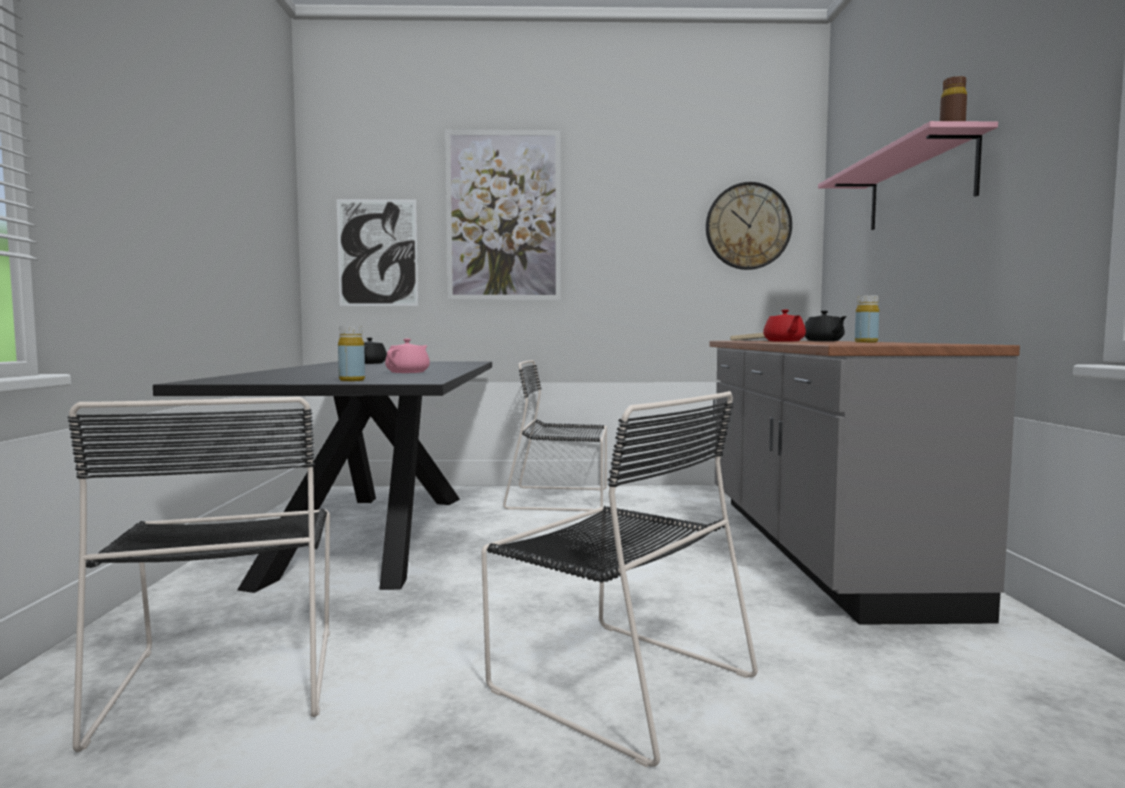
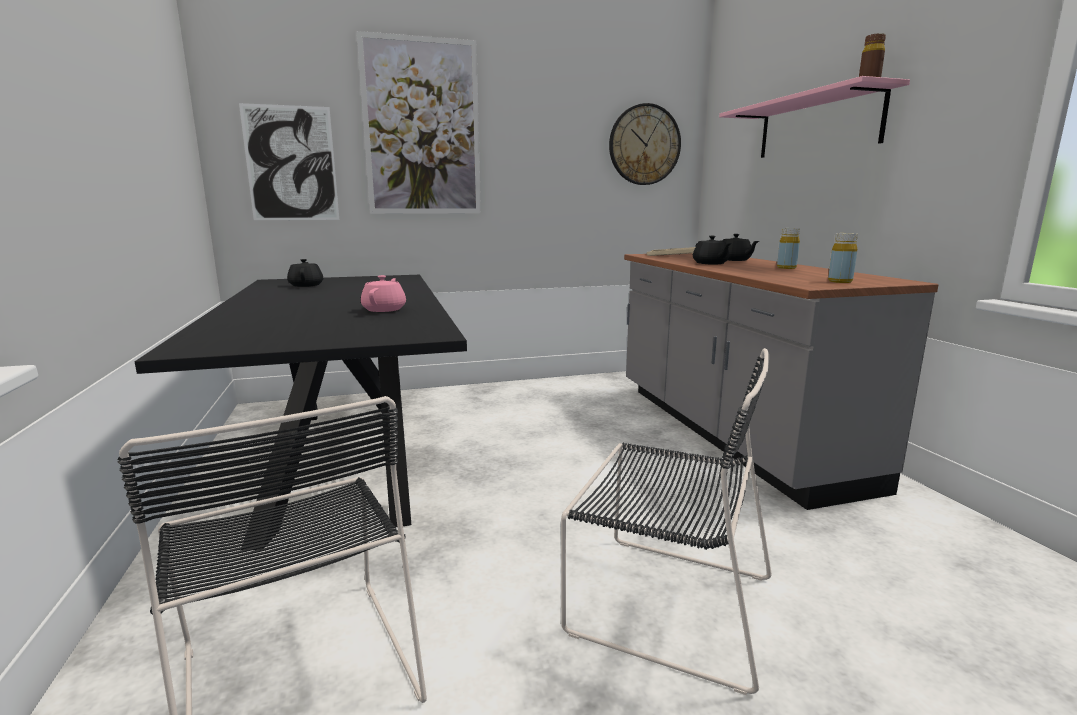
camera: 15 degrees left, 10 degrees up
(352, 380) = (358, 335): yellow bottle -> yellow bottle (840, 281)
(562, 499) = (495, 399): black chair -> none
(784, 341) = (710, 263): red teapot -> black teapot

